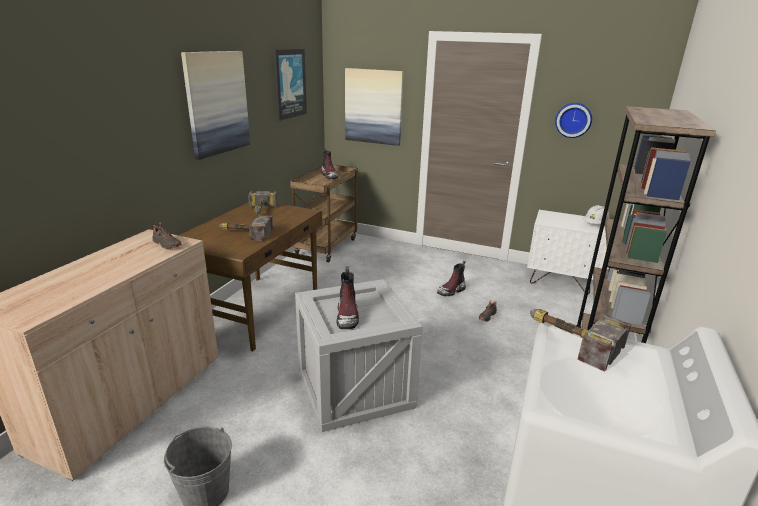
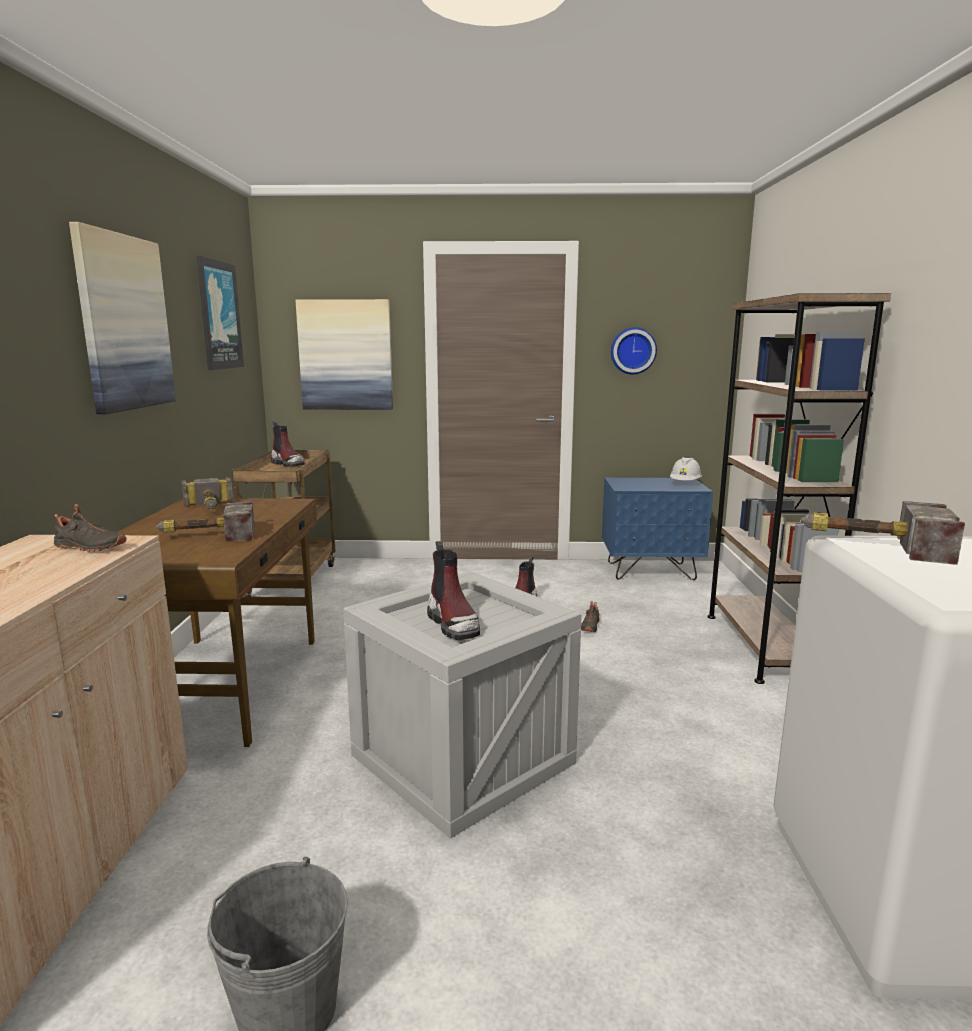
camera: 20 degrees left, 10 degrees down
(560, 281) = (651, 571): white nightstand -> blue nightstand

